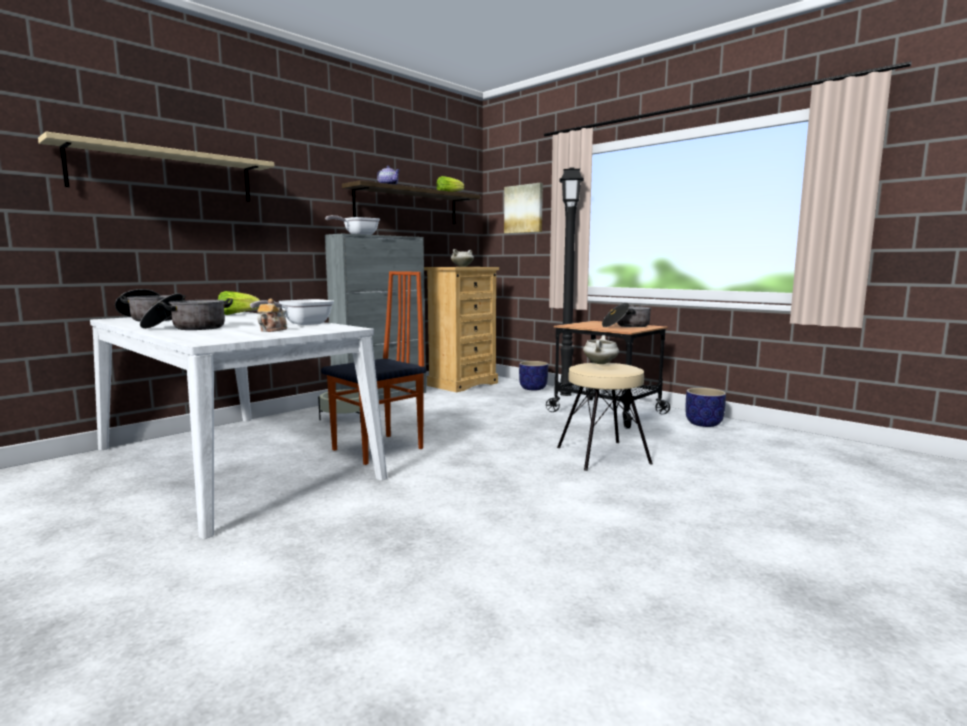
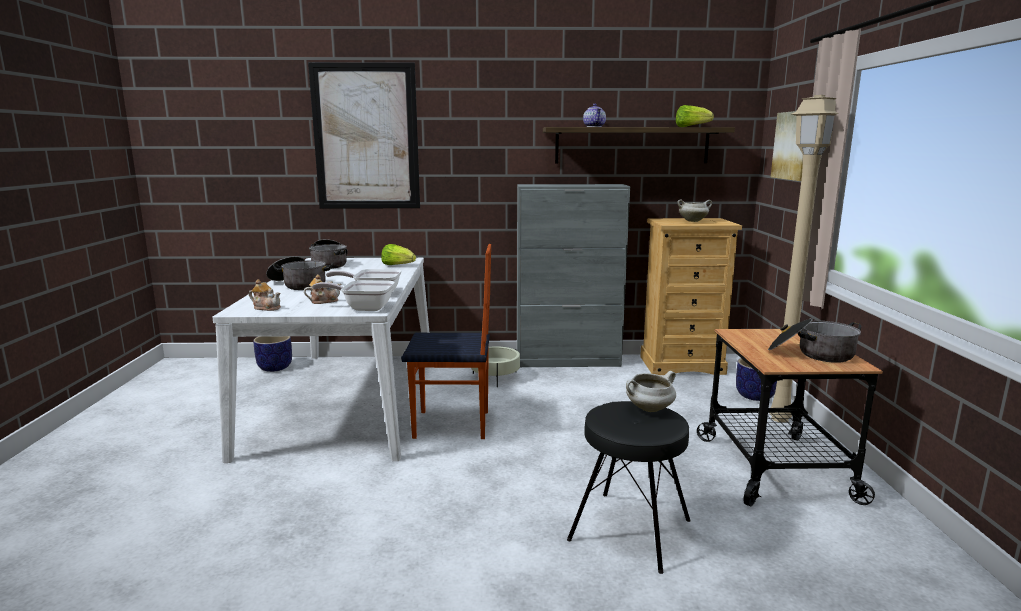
camera: 45 degrees right, 5 degrees up
(164, 174) = (366, 137): beige shelf -> picture
(230, 337) = (267, 308): none -> teapot
(357, 234) = (547, 185): frying pan -> frying pan (363, 308)
(566, 394) = (781, 419): black floor lamp -> beige floor lamp
(603, 455) = (631, 529): beige stool -> black stool
(704, 424) = (895, 549): planter -> planter (275, 368)

